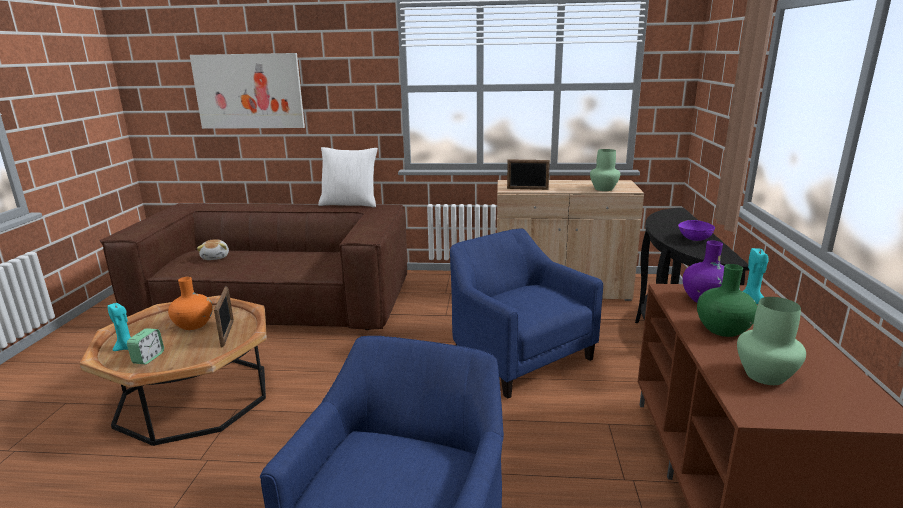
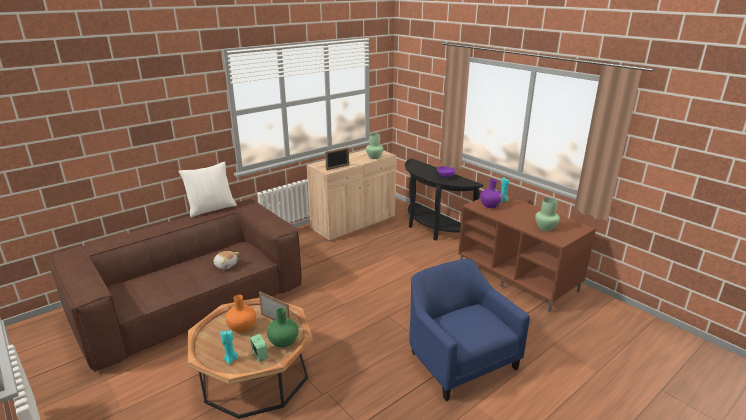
camera: 45 degrees left, 5 degrees up
(216, 257) = (148, 285): plush toy -> plush toy (226, 265)
(249, 91) = (100, 136): picture -> none
(517, 356) = (386, 267): blue armchair -> none
(722, 329) = (512, 216): green vase -> green vase (283, 342)

